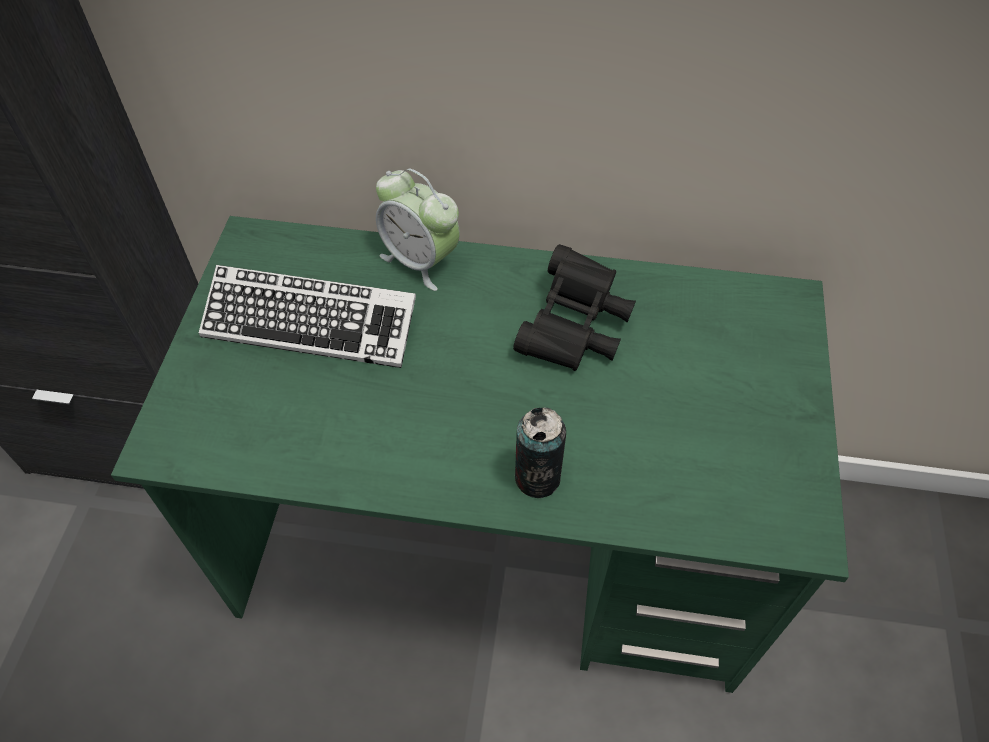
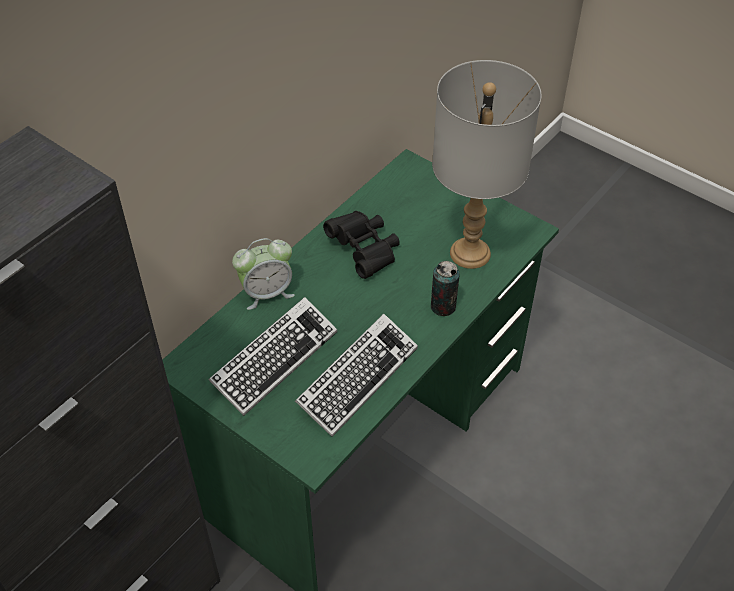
camera: 60 degrees left, 5 degrees down
(330, 432) = (357, 378): none -> keyboard
(677, 463) = (469, 253): none -> grey table lamp

